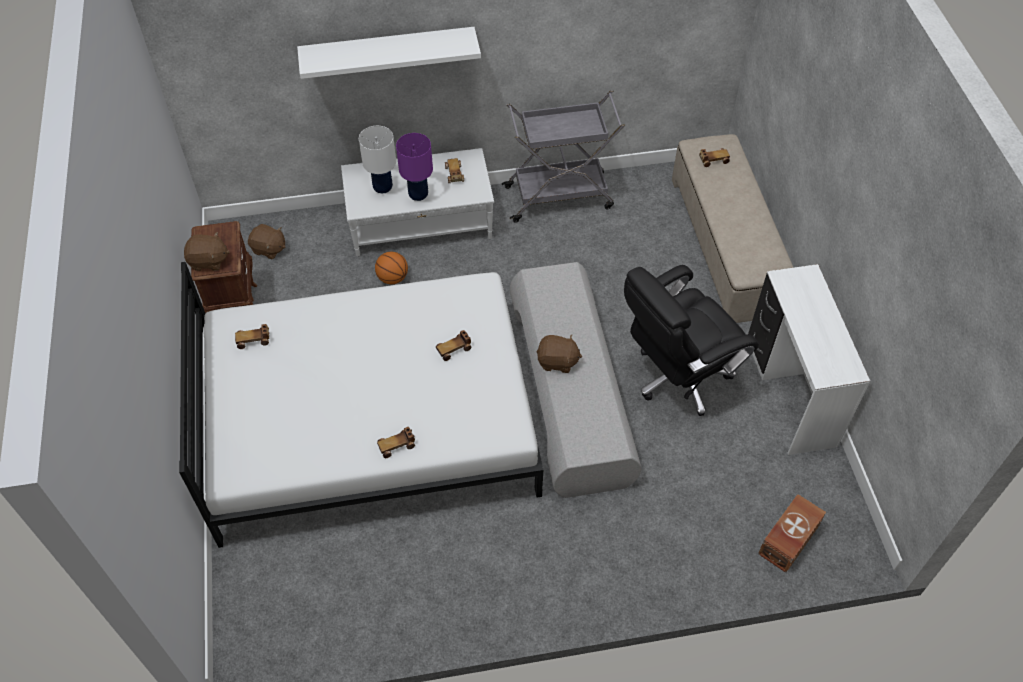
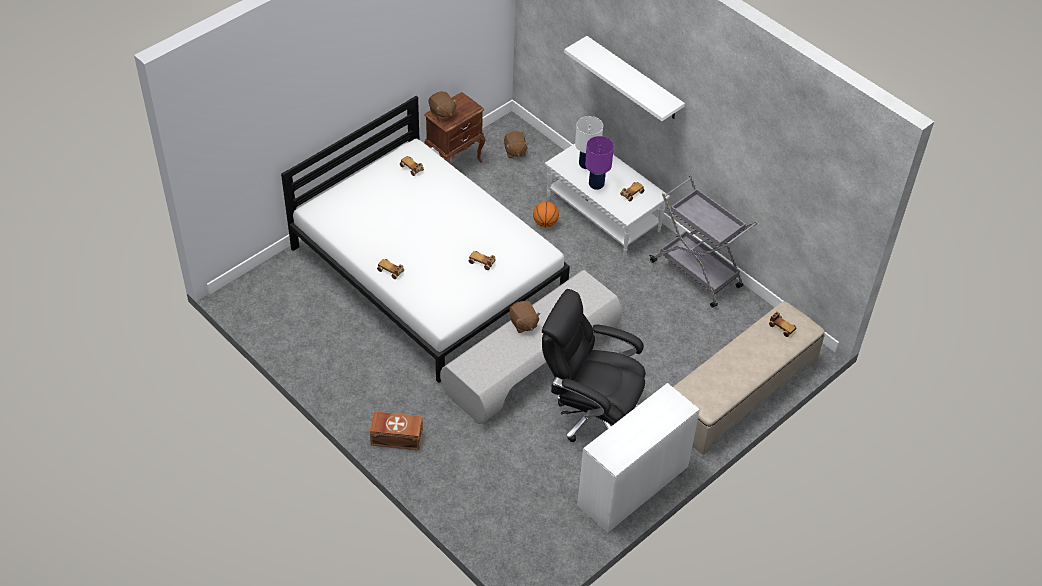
camera: 55 degrees right, 5 degrees down
(787, 540) = (506, 531): brown storage box -> brown storage box (396, 437)

